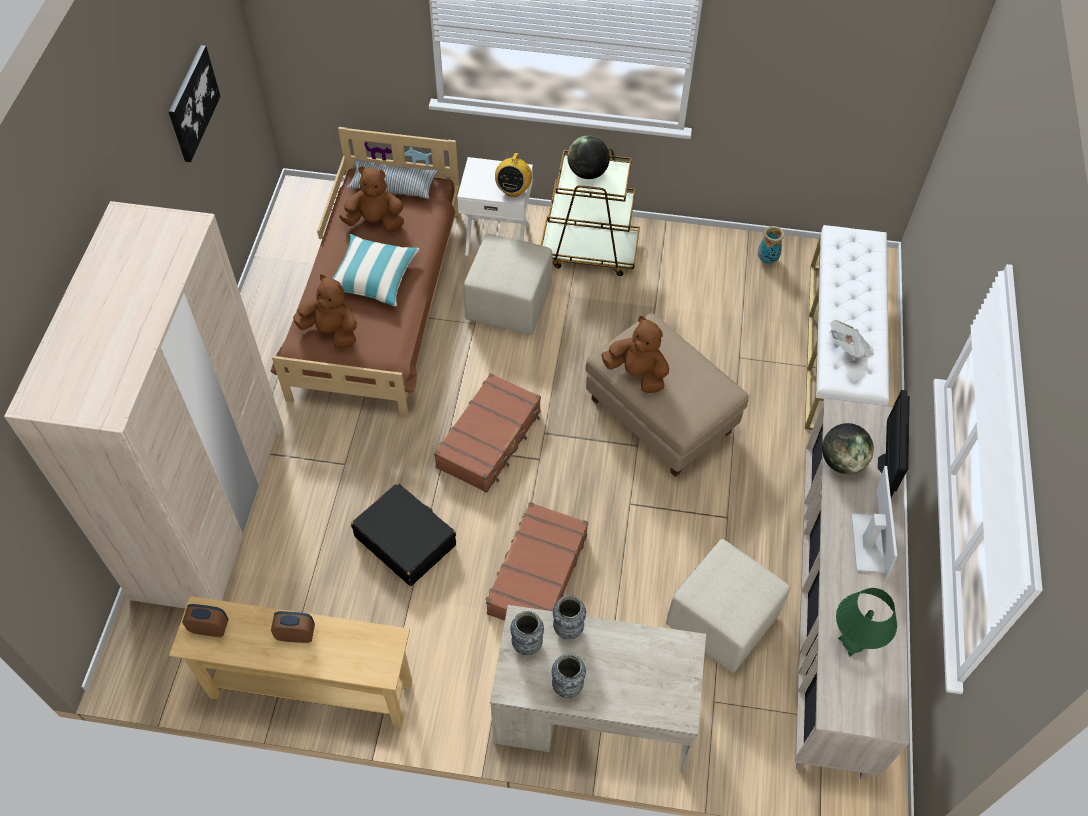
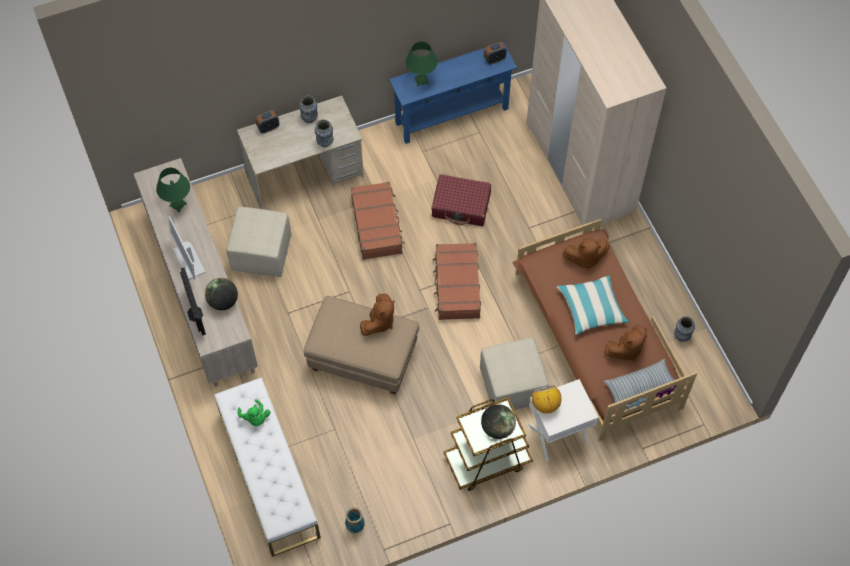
camera: 150 degrees right, 5 degrees up
(192, 103) = (728, 221): picture -> none
(296, 634) = (452, 77): alarm clock -> alarm clock (268, 128)
(311, 690) = (451, 115): beige console table -> blue console table
(348, 656) = (421, 80): none -> green table lamp
(405, 540) = (461, 205): black suitcase -> red suitcase
(527, 644) = (340, 126): vase -> vase (681, 336)
(637, 373) = (379, 322): brown plush toy -> brown plush toy turned 60 degrees counterclockwise
(848, 347) = (255, 418): newspaper -> green plush toy

